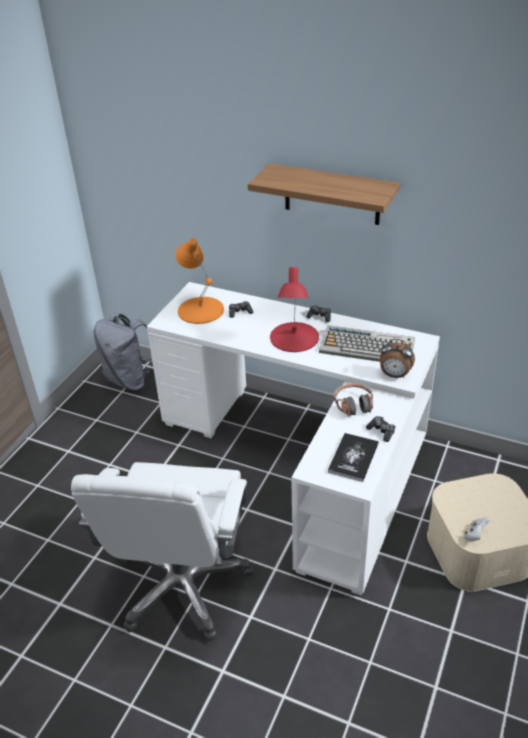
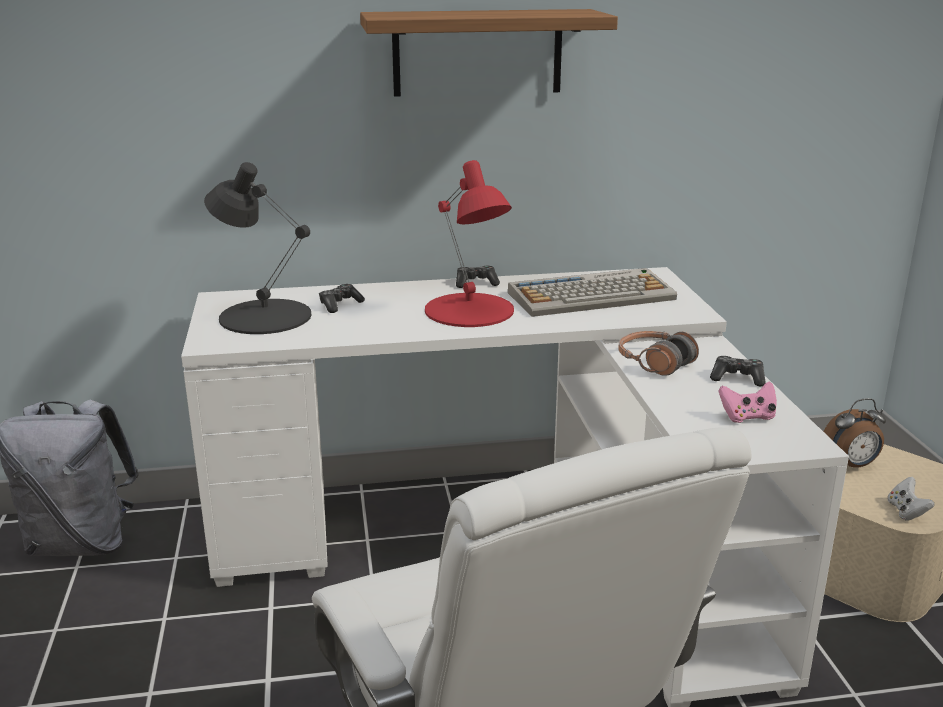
camera: 35 degrees left, 15 degrees down
(200, 310) = (264, 316): orange table lamp -> black table lamp
(353, 458) = (747, 417): book -> pink game controller
(394, 375) = (673, 312): alarm clock -> alarm clock (851, 465)

